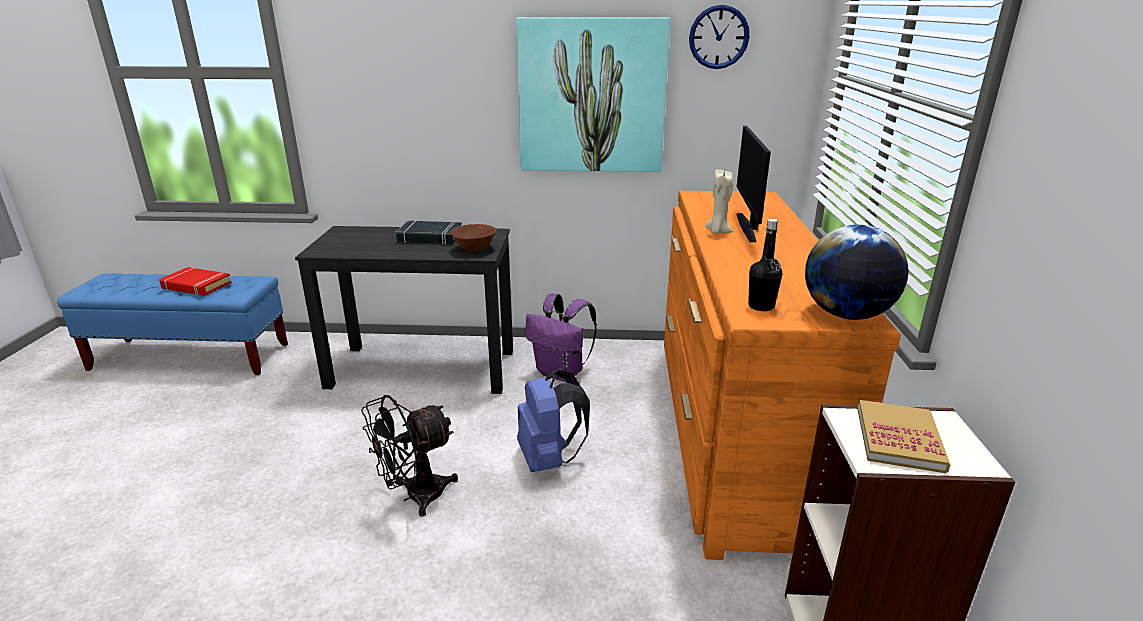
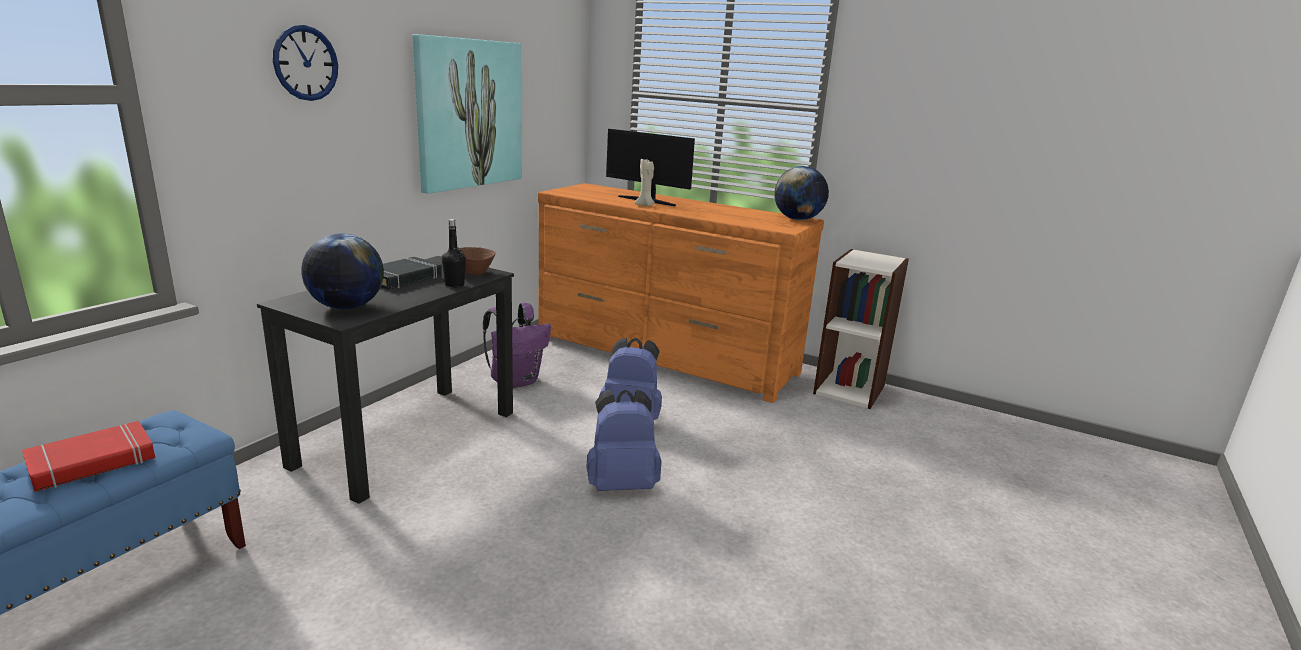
camera: 65 degrees left, 5 degrees down
(344, 244) = (346, 307): none -> globe
(415, 496) = (621, 484): black fan -> blue backpack
(718, 37) = (540, 61): wall clock -> wall clock (305, 63)
(761, 306) = (773, 225): black bottle -> black bottle (454, 285)
(899, 439) = (871, 261): book -> none

